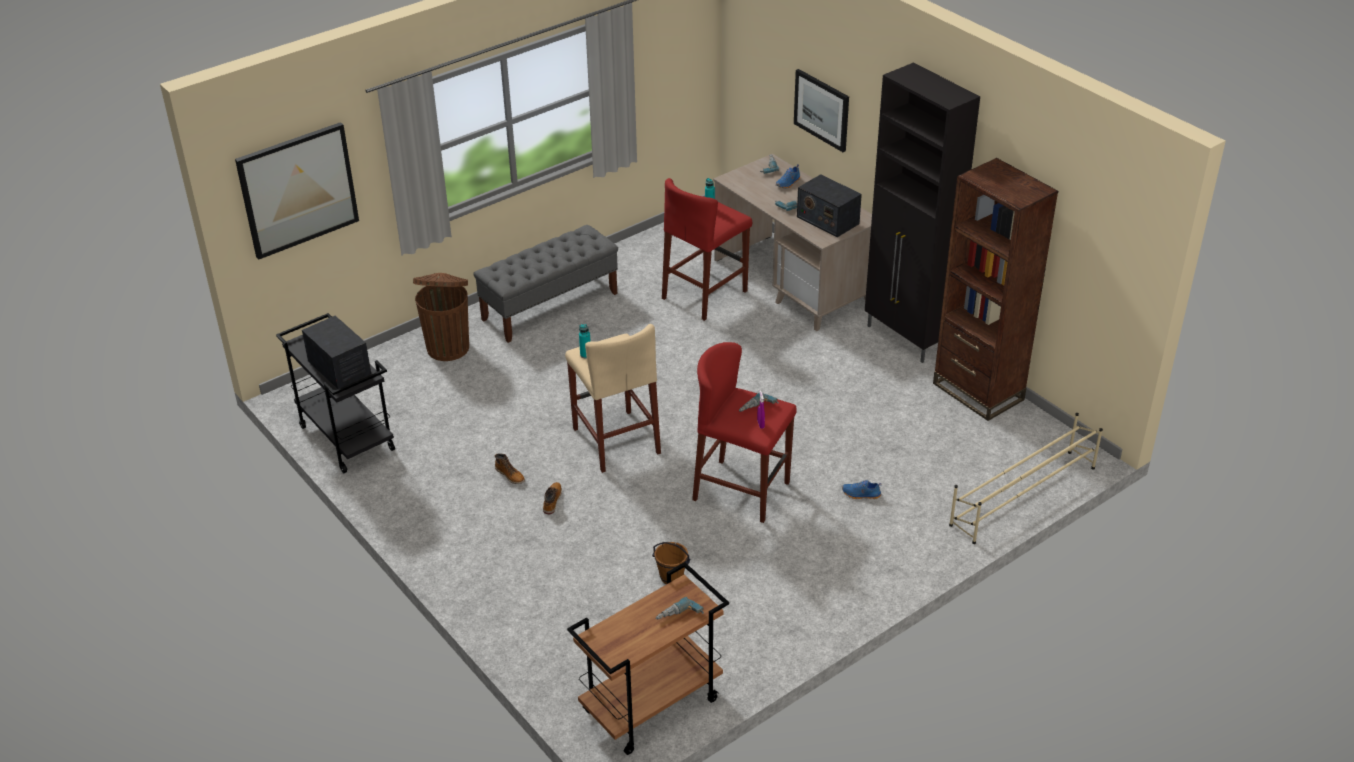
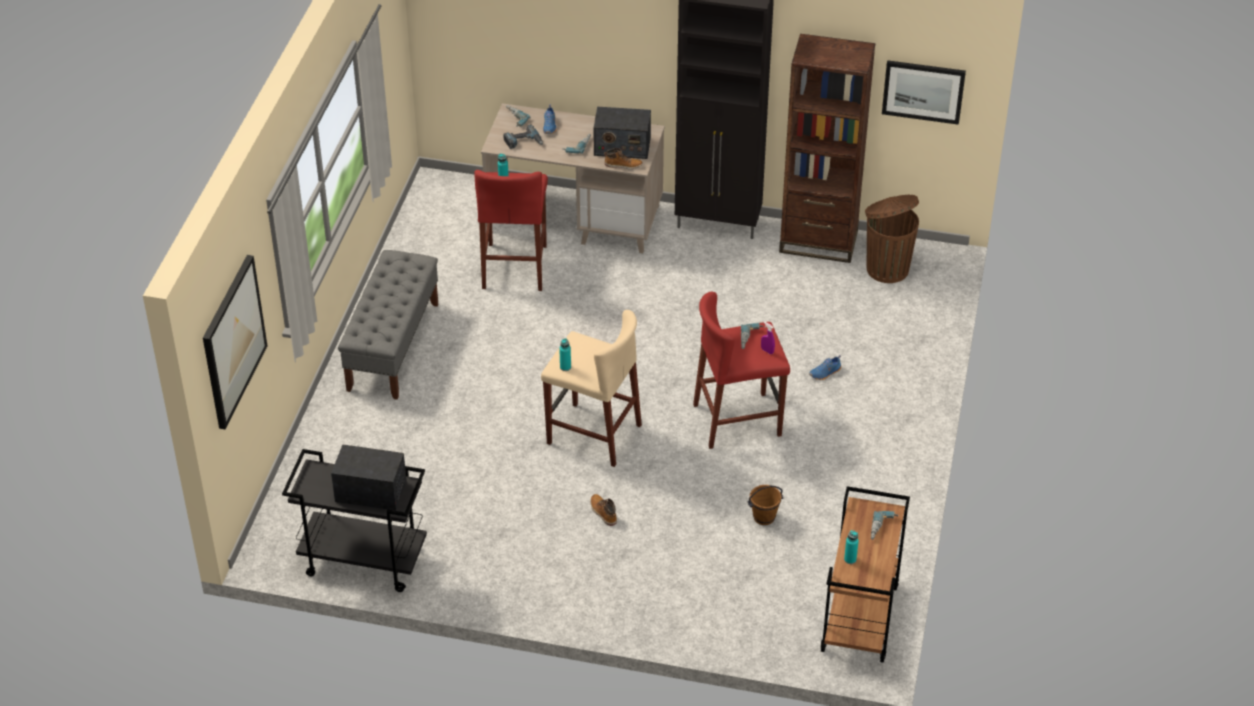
camera: 40 degrees left, 5 degrees up
(448, 347) = (348, 432): brown trash can -> brown trash can (886, 268)
(510, 475) = (544, 511): boot -> boot (623, 165)
(619, 625) = (850, 559): none -> turquoise bottle
(754, 185) = (523, 142): none -> power drill
(822, 109) = (565, 44): picture -> picture (923, 91)
(1022, 496) = (934, 311): beige shoe rack -> none

